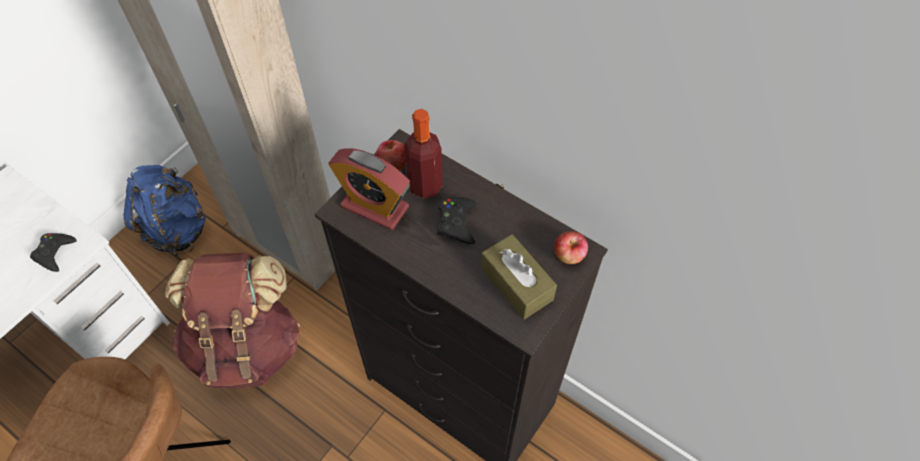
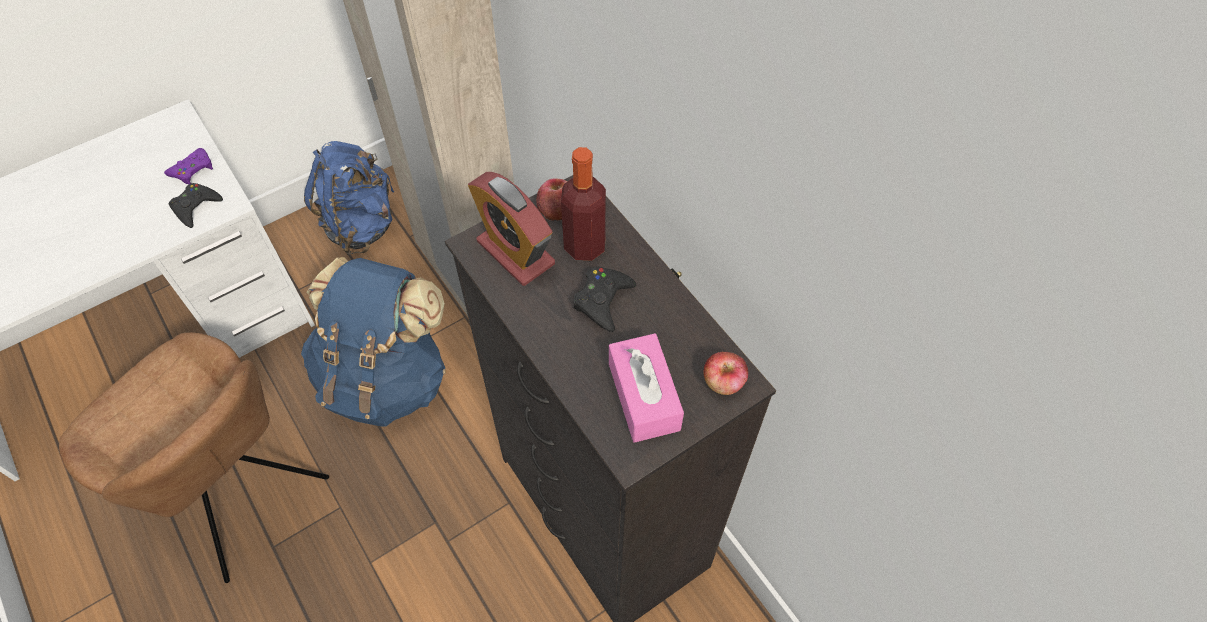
camera: 20 degrees right, 0 degrees up
(37, 223) = (192, 169): none -> purple game controller
(247, 346) = (386, 377): brown backpack -> blue backpack
(516, 283) = (643, 396): brown tissue box -> pink tissue box

